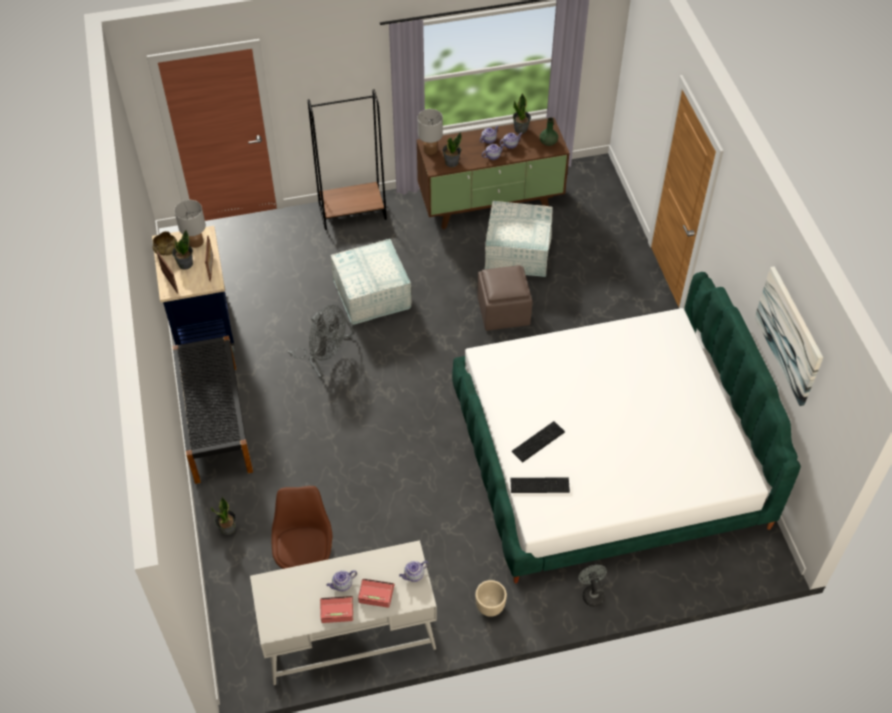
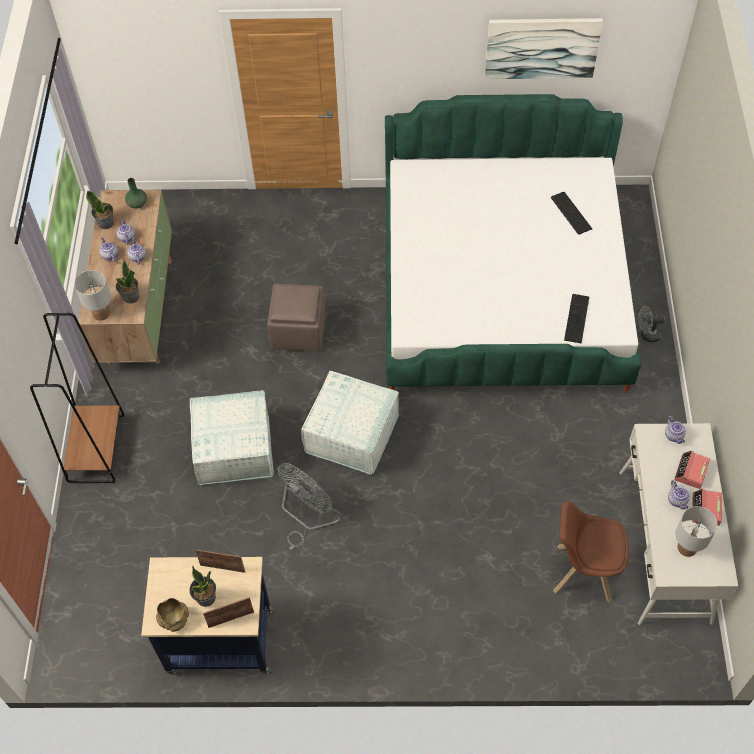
camera: 75 degrees left, 5 degrees up
(195, 242) = (171, 582): grey table lamp -> grey table lamp (687, 548)
(215, 423) = (371, 644): black bench -> none
(228, 528) = (520, 646): potted plant -> none
(490, 203) = (138, 310): brown dresser -> green dresser
(490, 606) = (649, 417): beige planter -> none
(517, 253) = (222, 301): white ottoman -> white ottoman (351, 435)
(537, 441) = (524, 310): keyboard -> keyboard (570, 214)

